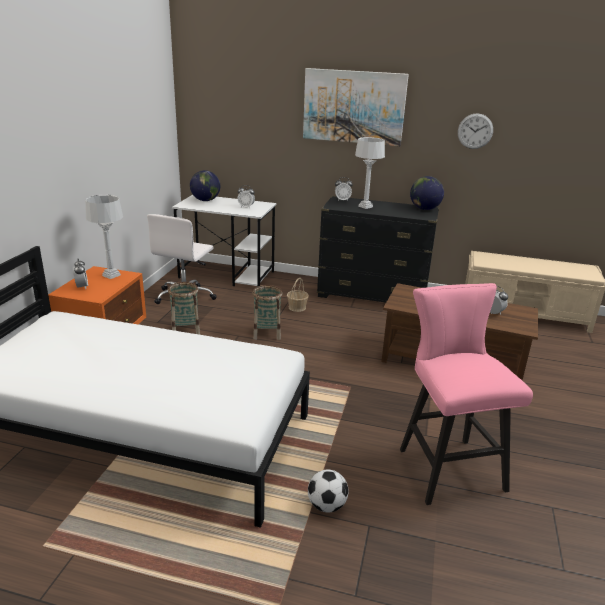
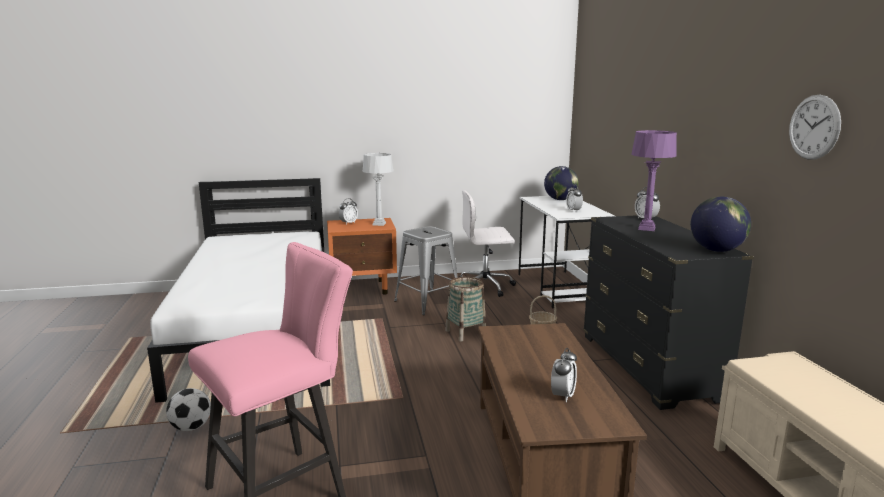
camera: 65 degrees right, 10 degrees down
(185, 330) = (427, 302): basket -> grey stool
(353, 107) = (683, 92): picture -> none
(365, 206) = (646, 228): grey table lamp -> purple table lamp

